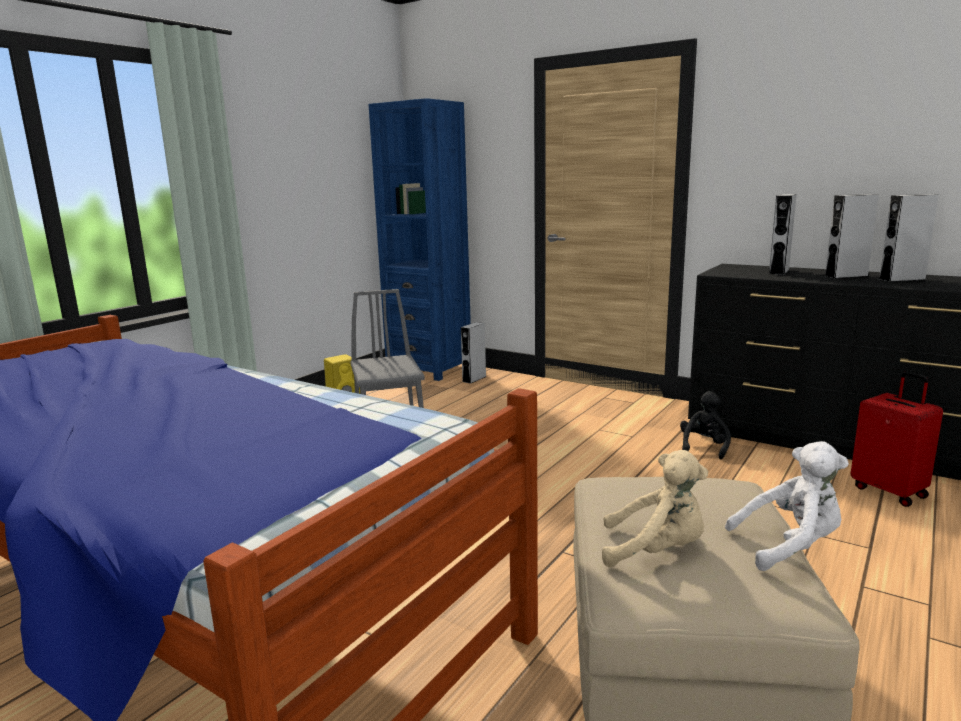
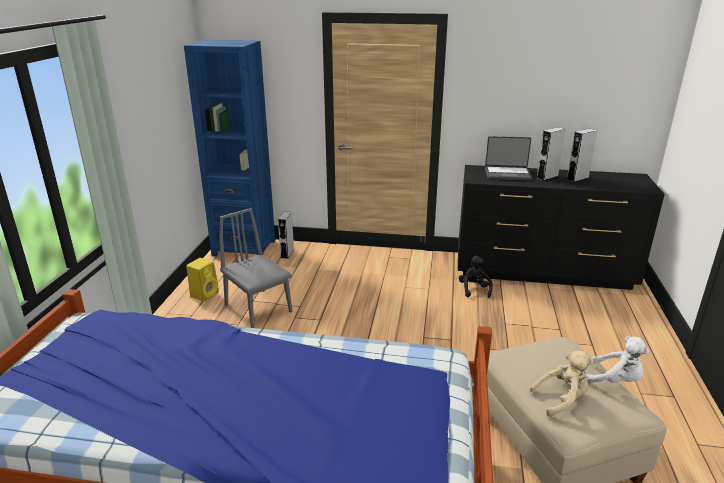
camera: 25 degrees left, 10 degrees up
(779, 271) = (507, 174): grey speaker -> laptop
(789, 546) = (615, 380): white plush toy -> white plush toy turned 60 degrees clockwise
(889, 491) = (581, 303): red suitcase -> none

